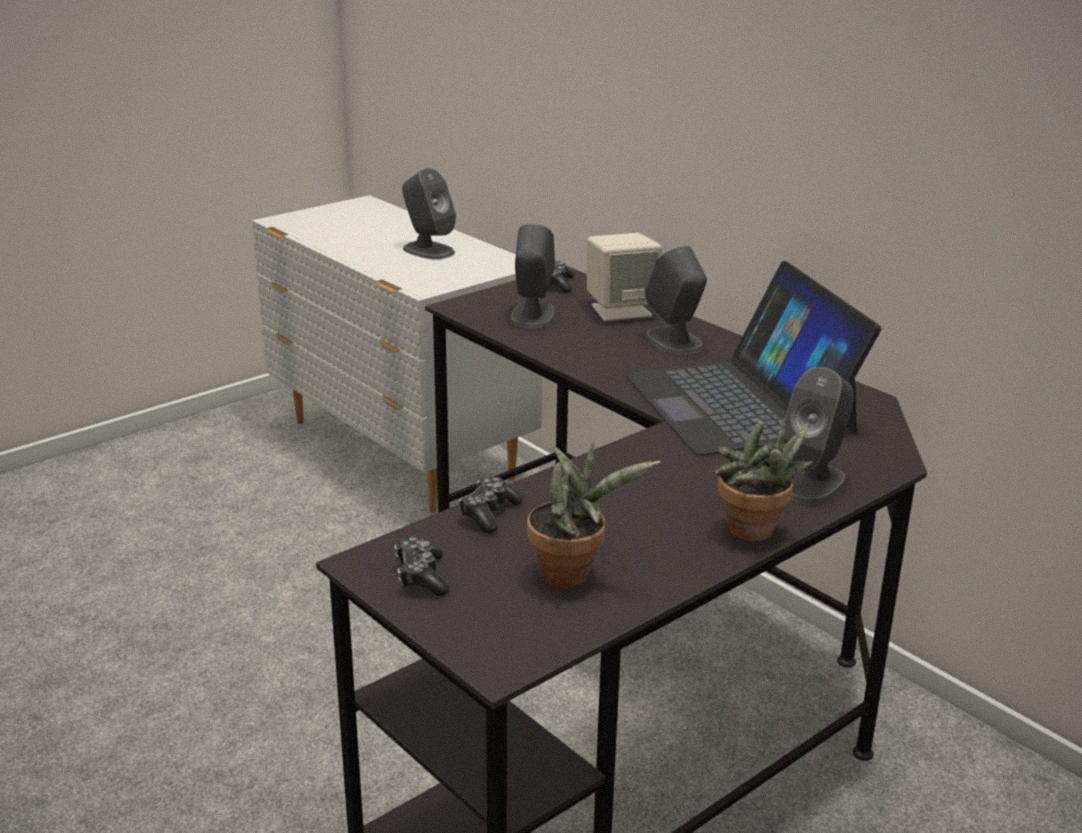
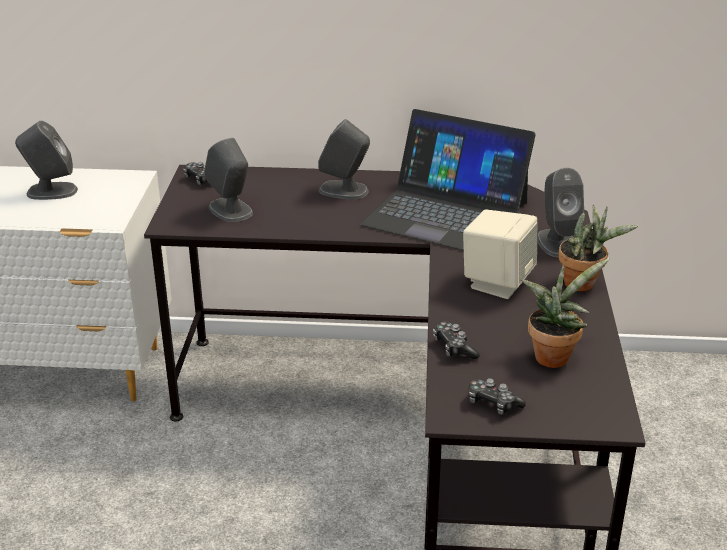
camera: 45 degrees left, 5 degrees up
(621, 310) = (276, 182): beige speaker -> beige speaker (497, 282)

